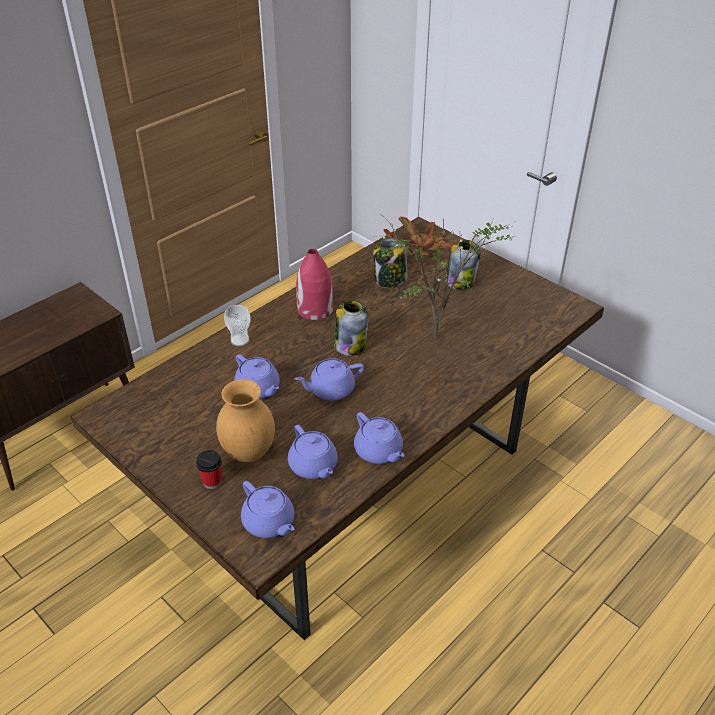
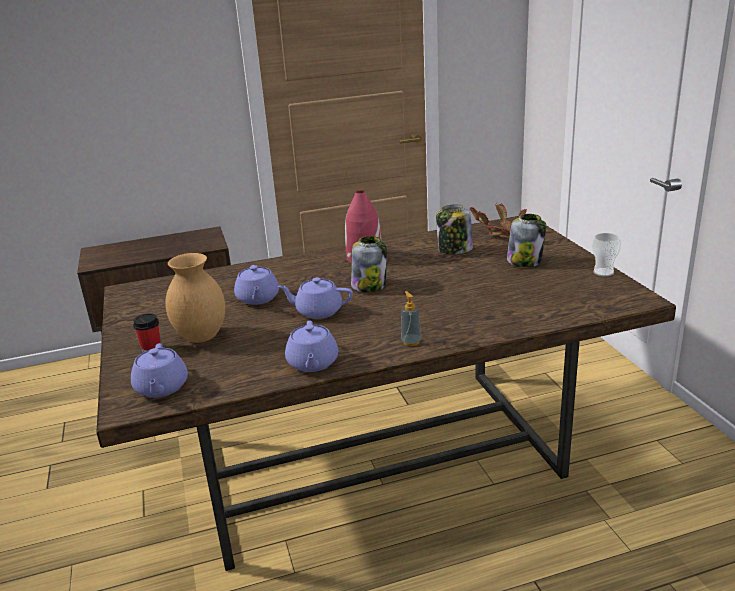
camera: 30 degrees right, 15 degrees down
(240, 340) = (279, 266): cup -> cup (603, 272)
(313, 466) = (243, 359): purple teapot -> none
(439, 335) = (463, 294): potted plant -> none
(440, 403) = (411, 342): none -> soap dispenser

